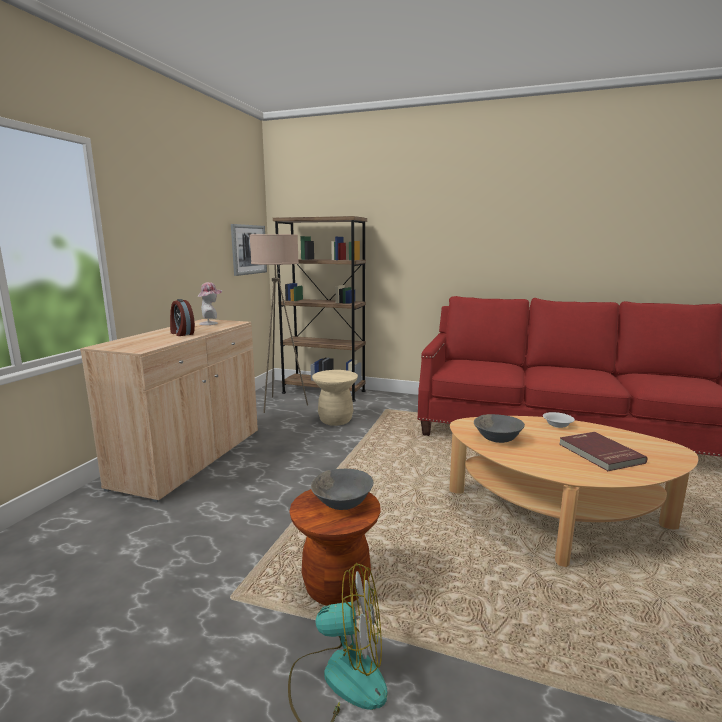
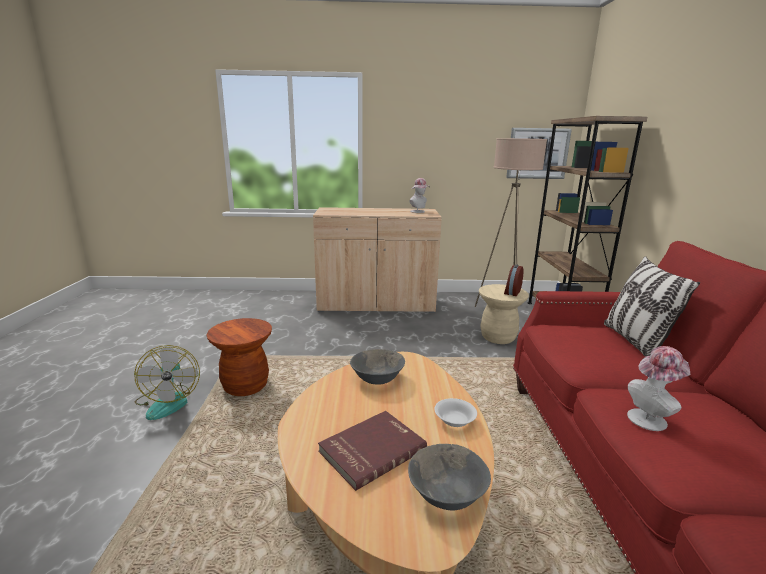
camera: 70 degrees right, 5 degrees up
(181, 333) = (375, 212): alarm clock -> alarm clock (512, 292)
(343, 502) = (245, 331): grey bowl -> grey bowl (448, 494)
(476, 360) = (634, 341): none -> pillow
(570, 377) = (650, 418): none -> hat

